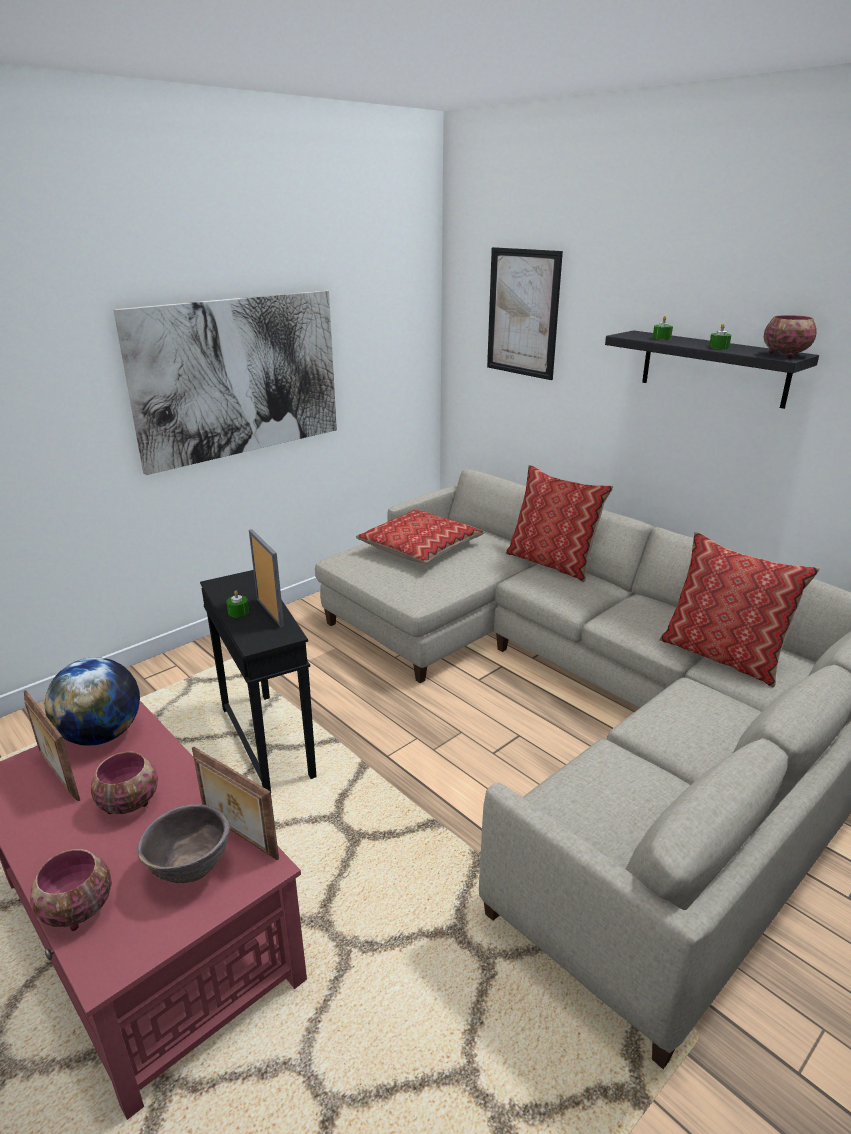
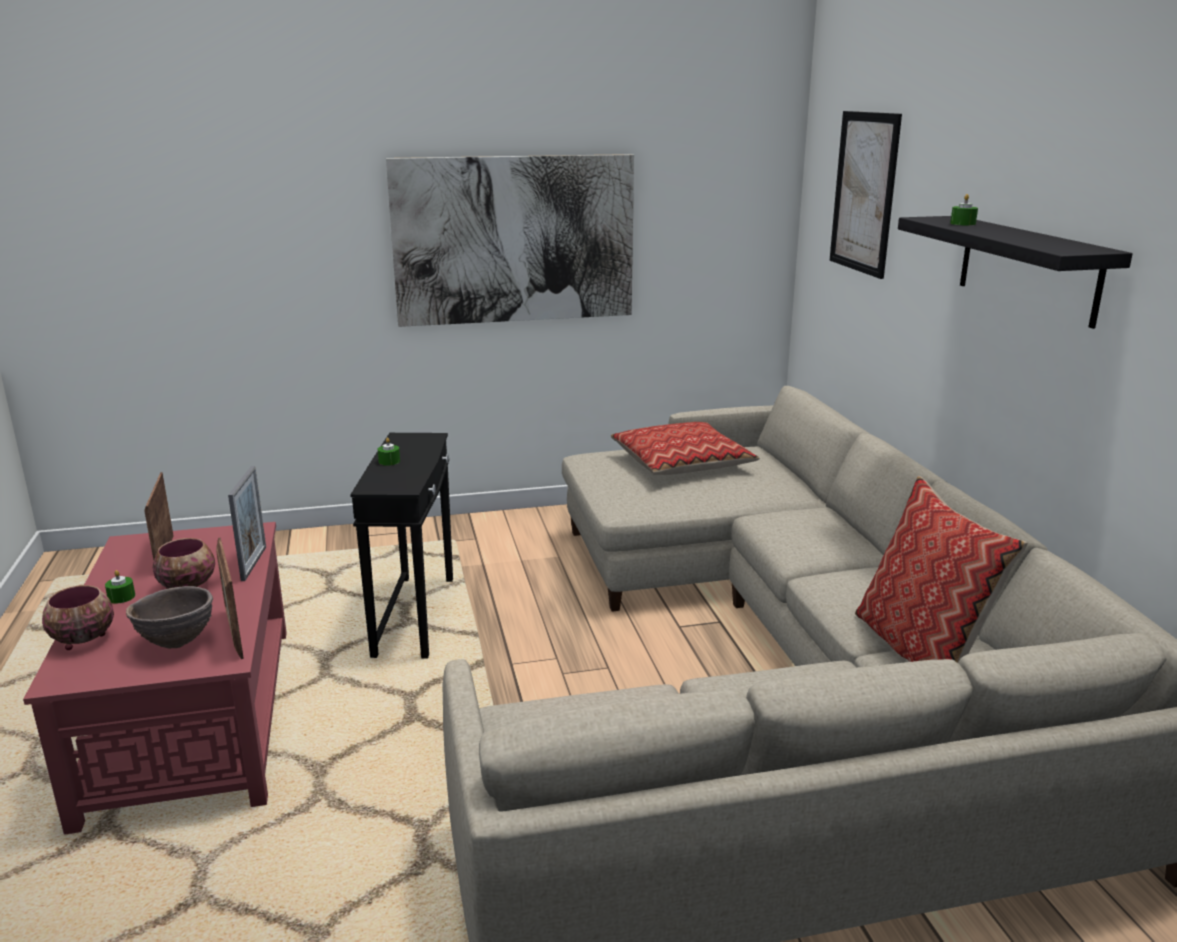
camera: 30 degrees right, 5 degrees down
(102, 735) = (222, 536): globe -> none
(270, 612) = (414, 468): picture frame -> picture frame (254, 563)
(552, 562) = (823, 510): pillow -> none
(718, 347) = (1007, 236): green candle -> green candle (121, 597)
(785, 355) = (1075, 248): bowl -> none

